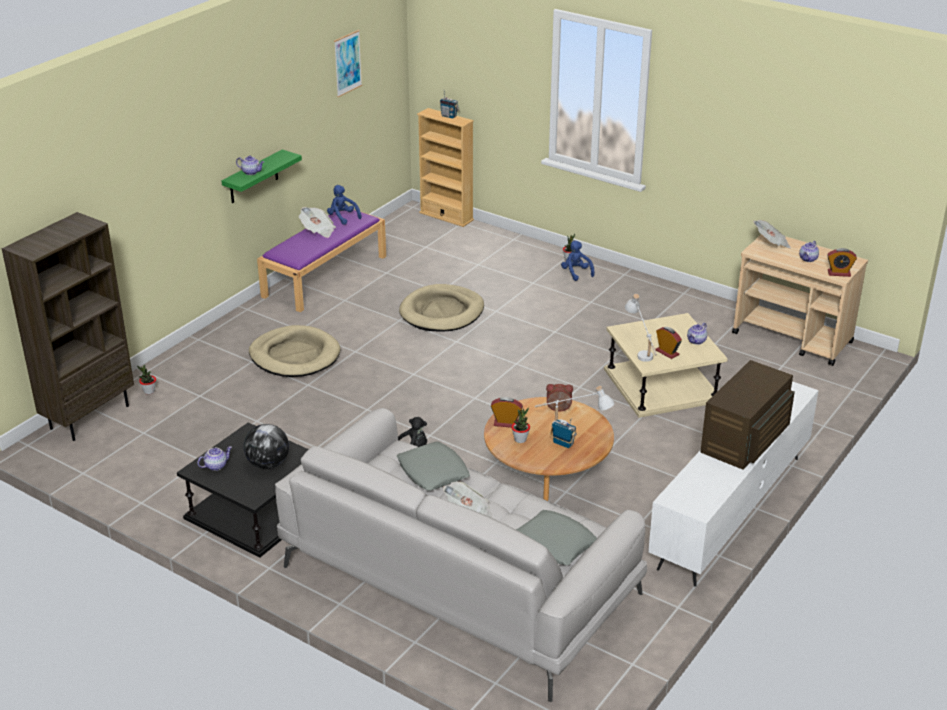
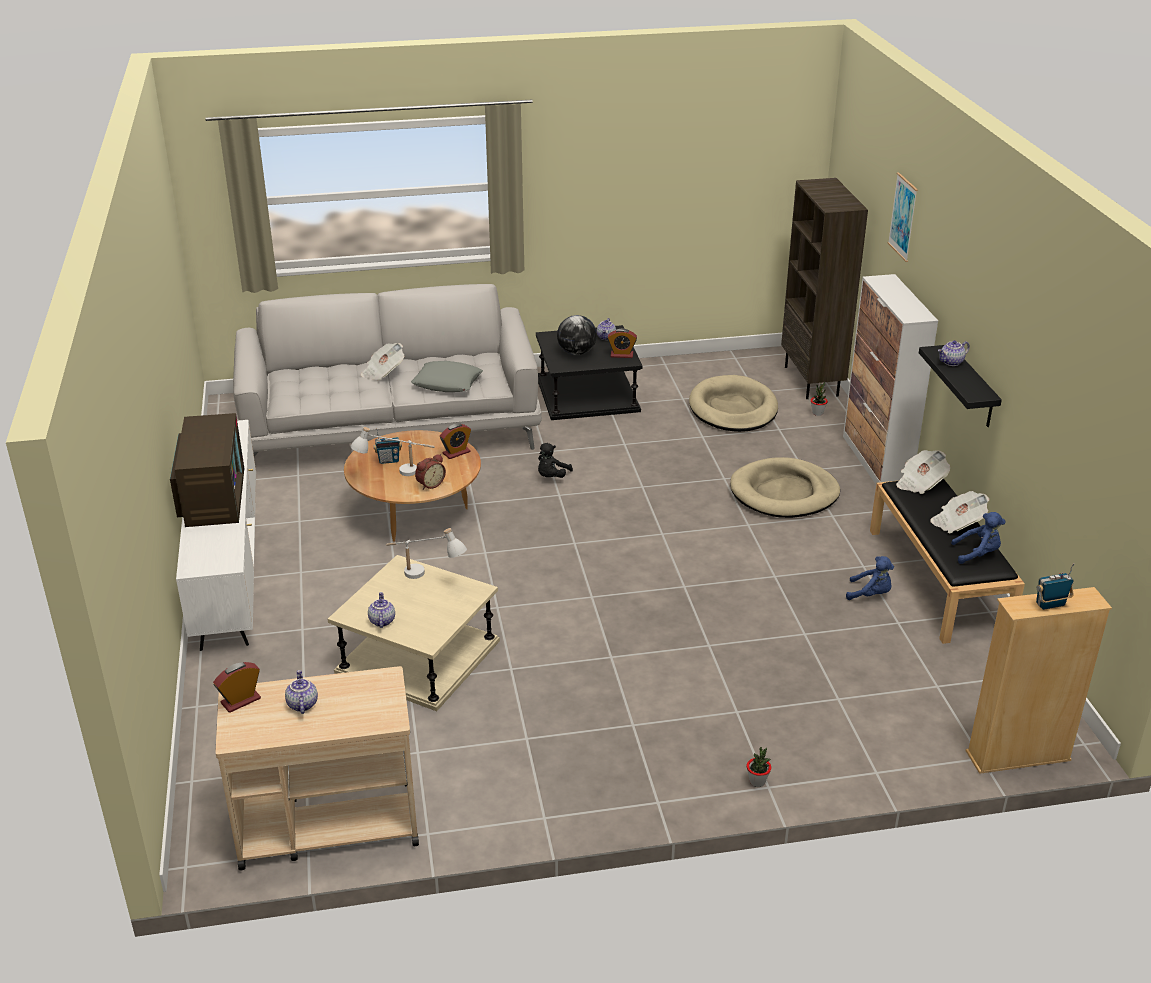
camera: 135 degrees right, 0 degrees up
(200, 342) = (876, 461): none -> cabinet
(253, 177) = (972, 388): green shelf -> black shelf
(325, 276) = (939, 580): purple bench -> black bench
(347, 63) = (1094, 403): picture -> picture (903, 217)
(442, 312) = (754, 610): beige dog bed -> beige dog bed (733, 409)
(520, 439) = (427, 447): potted plant -> none
(554, 543) = (301, 384): grey pillow -> none
(576, 273) = (715, 763): blue plush toy -> blue plush toy (870, 594)
(667, 352) = (398, 590): alarm clock -> alarm clock (621, 355)
(771, 243) = (377, 706): newspaper -> newspaper (920, 483)

